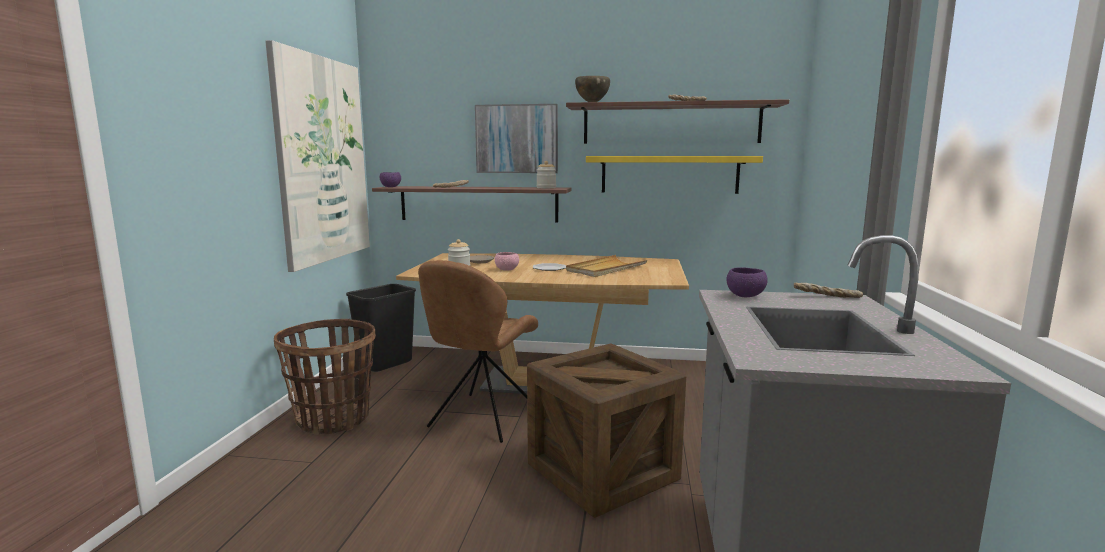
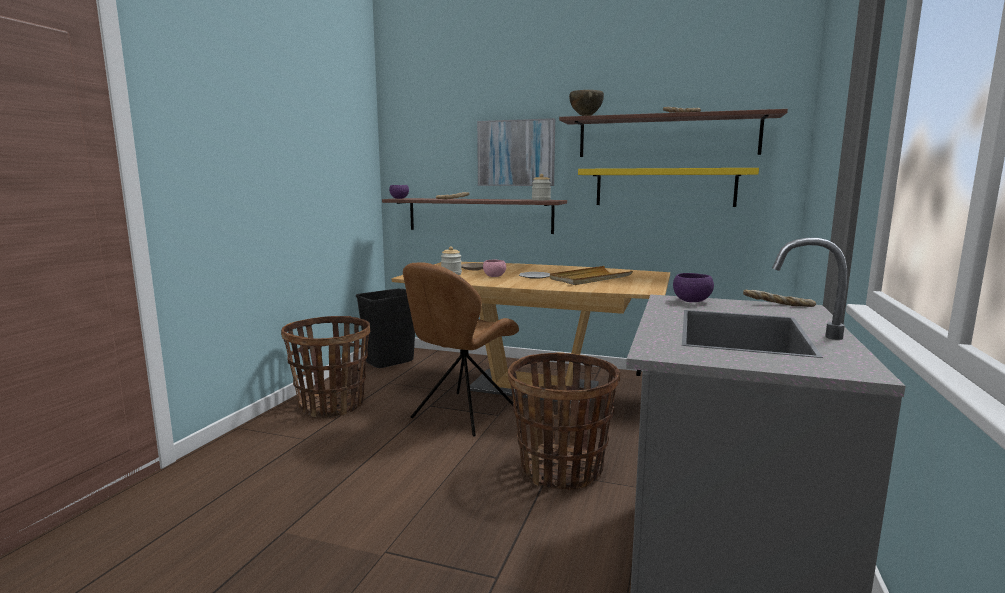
camera: 10 degrees right, 0 degrees up
(323, 160) = (337, 173): picture -> none
(602, 472) = (561, 470): crate -> basket

